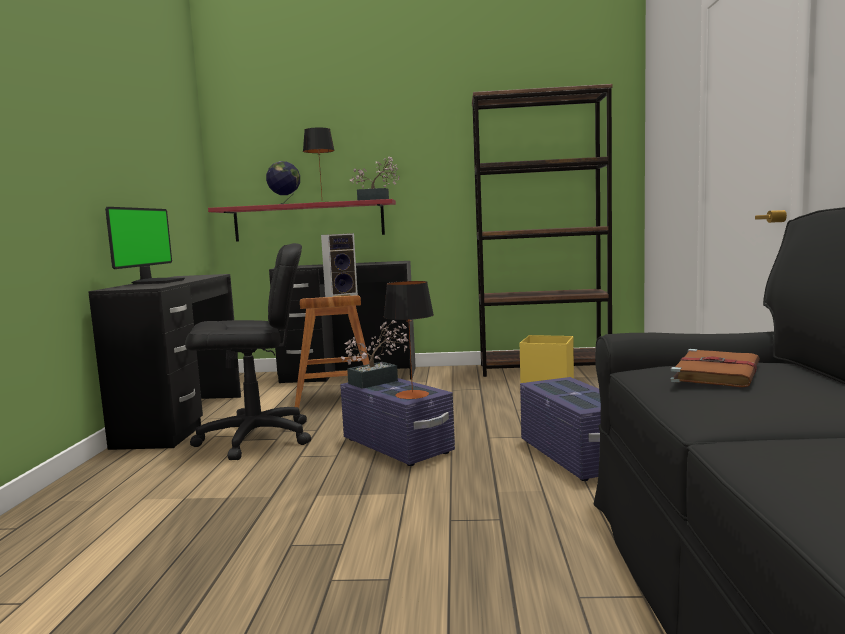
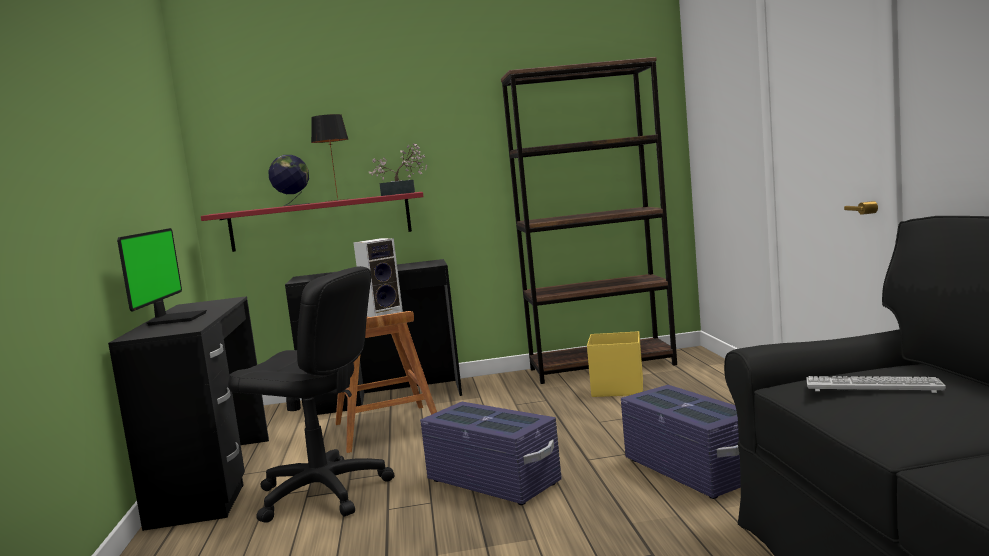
camera: 10 degrees left, 0 degrees up
(256, 439) = (322, 493): black office chair -> black office chair turned 45 degrees clockwise
(378, 381) = (462, 411): potted plant -> none
(412, 395) = (514, 425): table lamp -> none
(716, 372) = (872, 385): brown book -> keyboard

